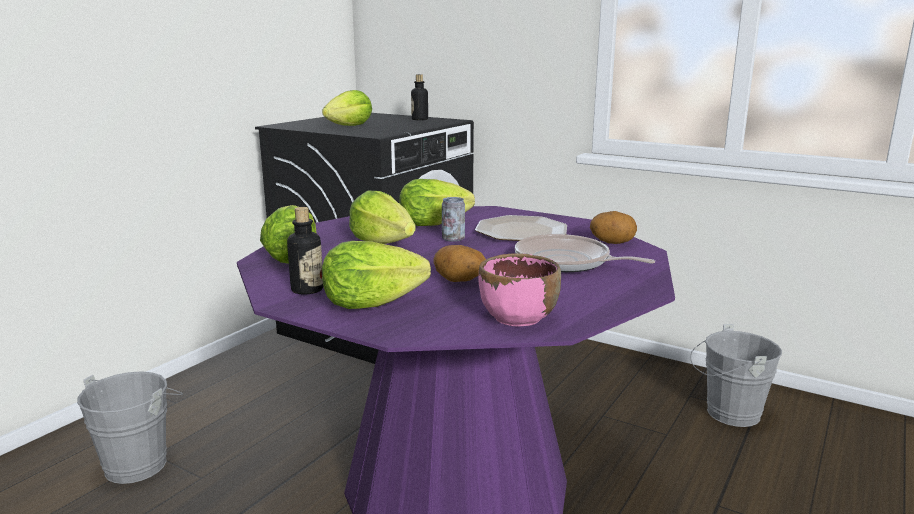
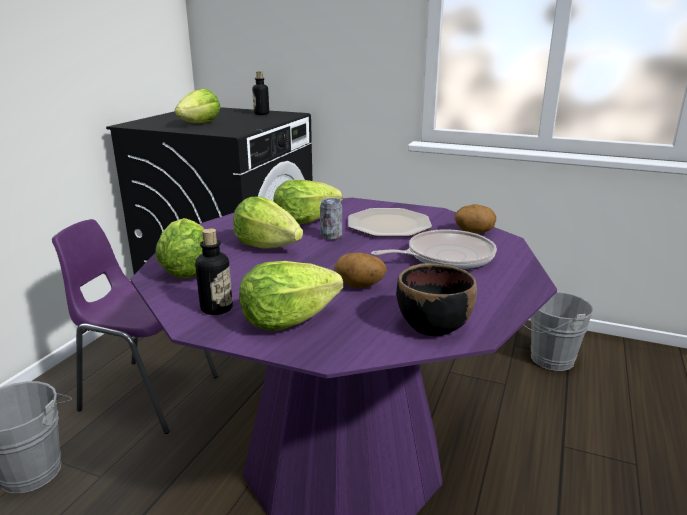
camera: 10 degrees left, 5 degrees up
(265, 405) = (147, 393): none -> purple chair
(518, 318) = (433, 325): pink bowl -> black bowl
(566, 262) = (445, 257): frying pan -> frying pan turned 135 degrees clockwise

